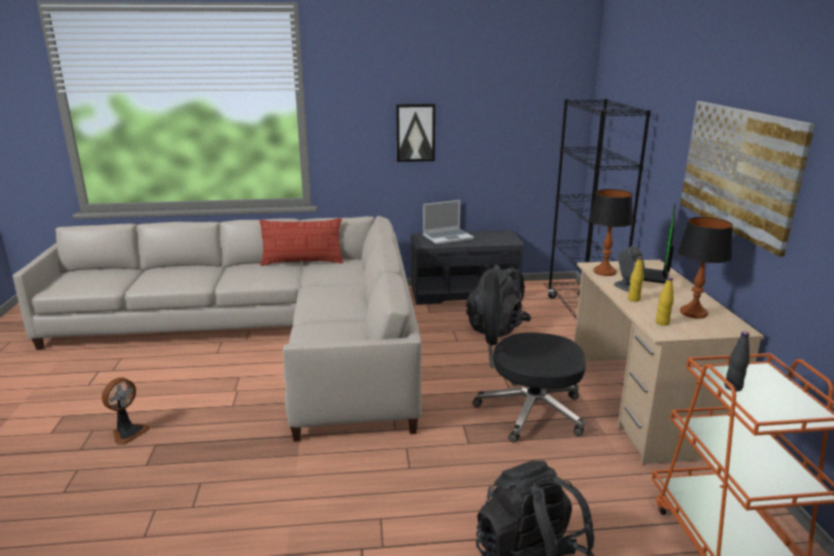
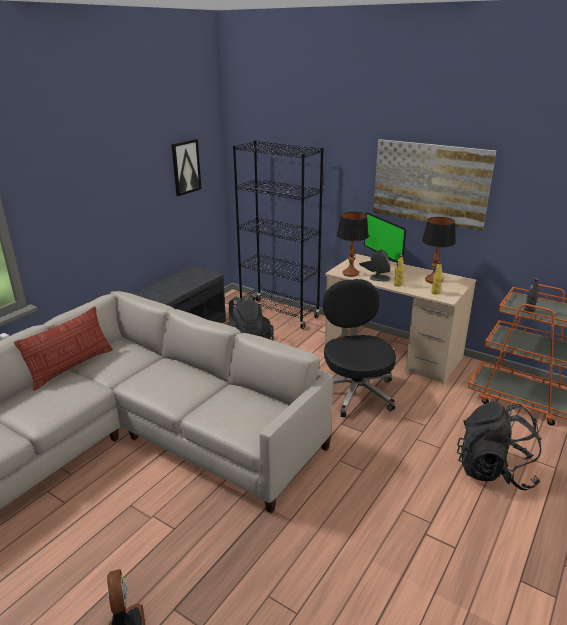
camera: 50 degrees left, 5 degrees up
(415, 132) = (109, 199): picture -> picture (185, 167)
(448, 237) = (161, 290): laptop -> none
(527, 411) = (355, 391): black office chair -> black office chair turned 120 degrees clockwise

